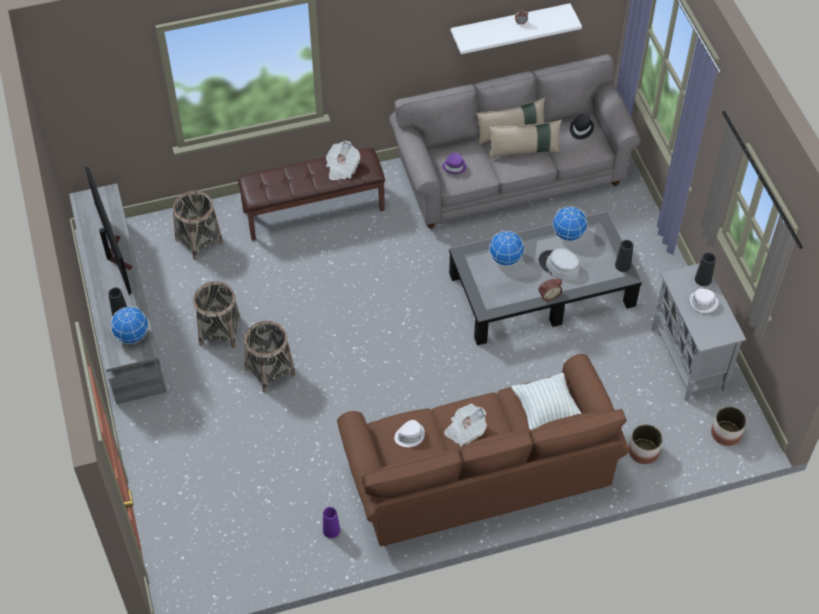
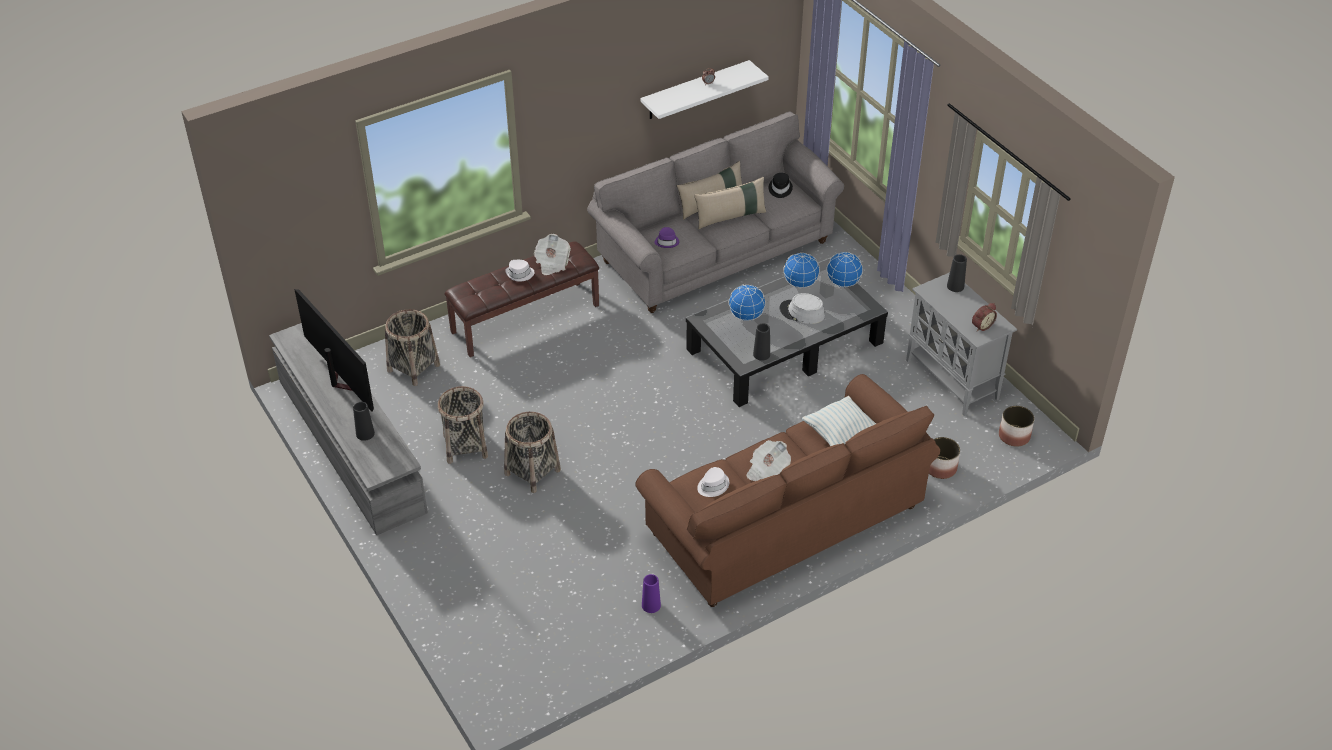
camera: 15 degrees left, 10 degrees down
(132, 335) = (385, 451): globe -> globe (843, 283)
(549, 295) = (801, 339): alarm clock -> alarm clock (981, 326)
(623, 265) = (864, 300): black vase -> black vase (761, 354)
(703, 303) = (963, 306): white hat -> white hat (520, 274)

